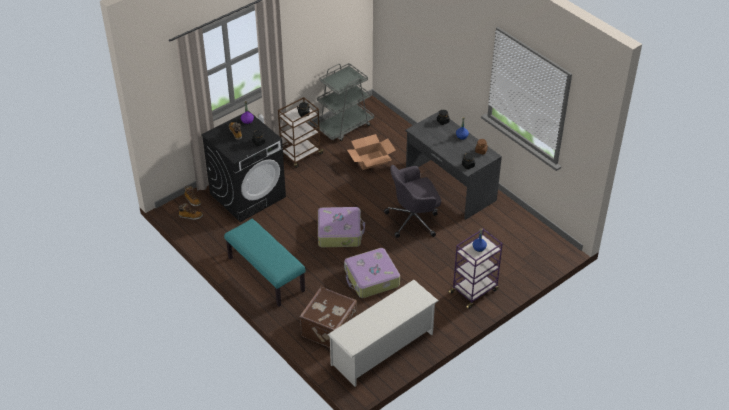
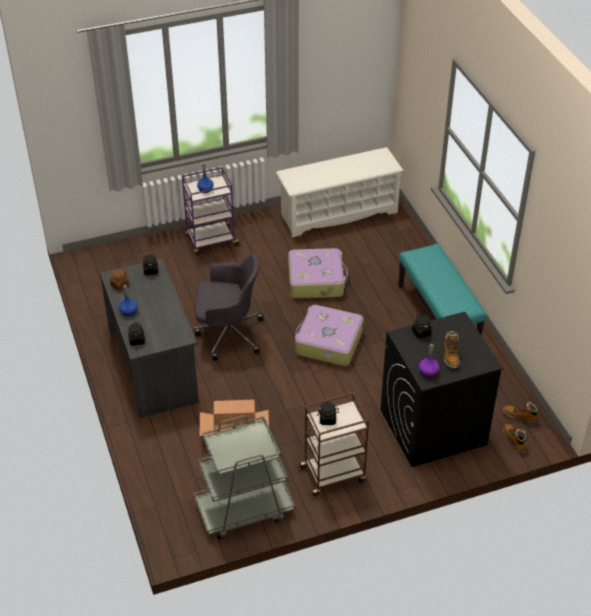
camera: 160 degrees left, 0 degrees up
(330, 328) = (384, 243): brown suitcase -> none

